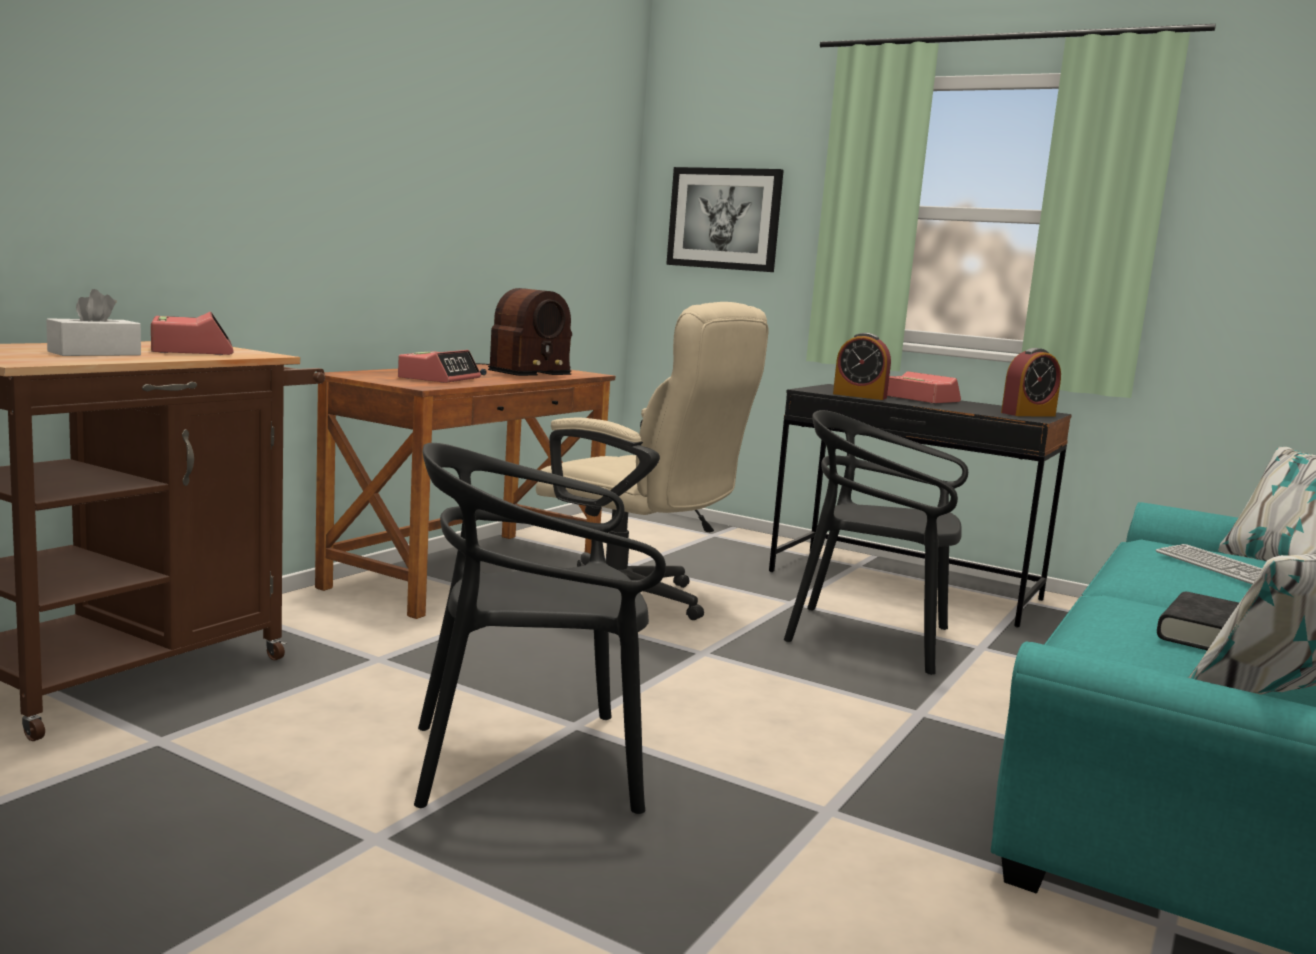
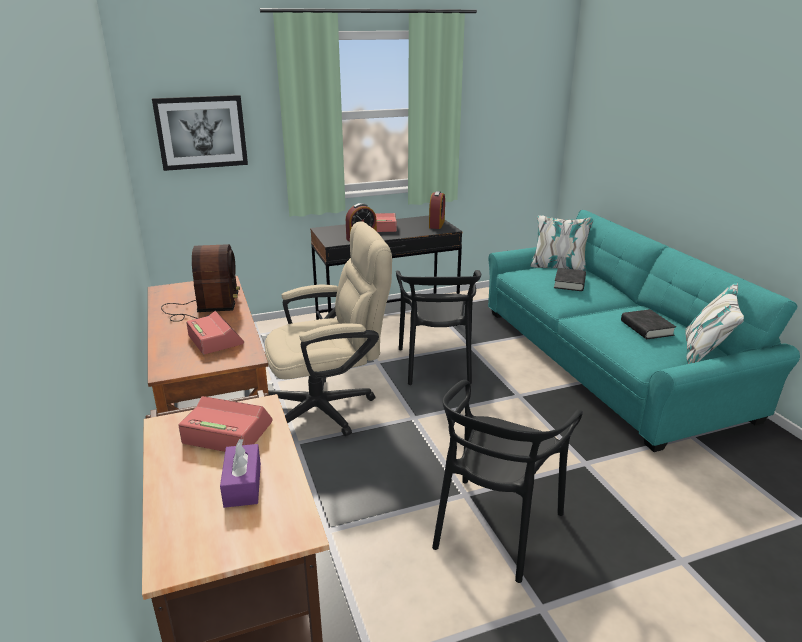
camera: 50 degrees left, 15 degrees up
(94, 353) = (242, 485): white tissue box -> purple tissue box
(870, 638) = (437, 365): black chair -> black chair turned 60 degrees counterclockwise
(1218, 567) = (569, 283): keyboard -> black book

